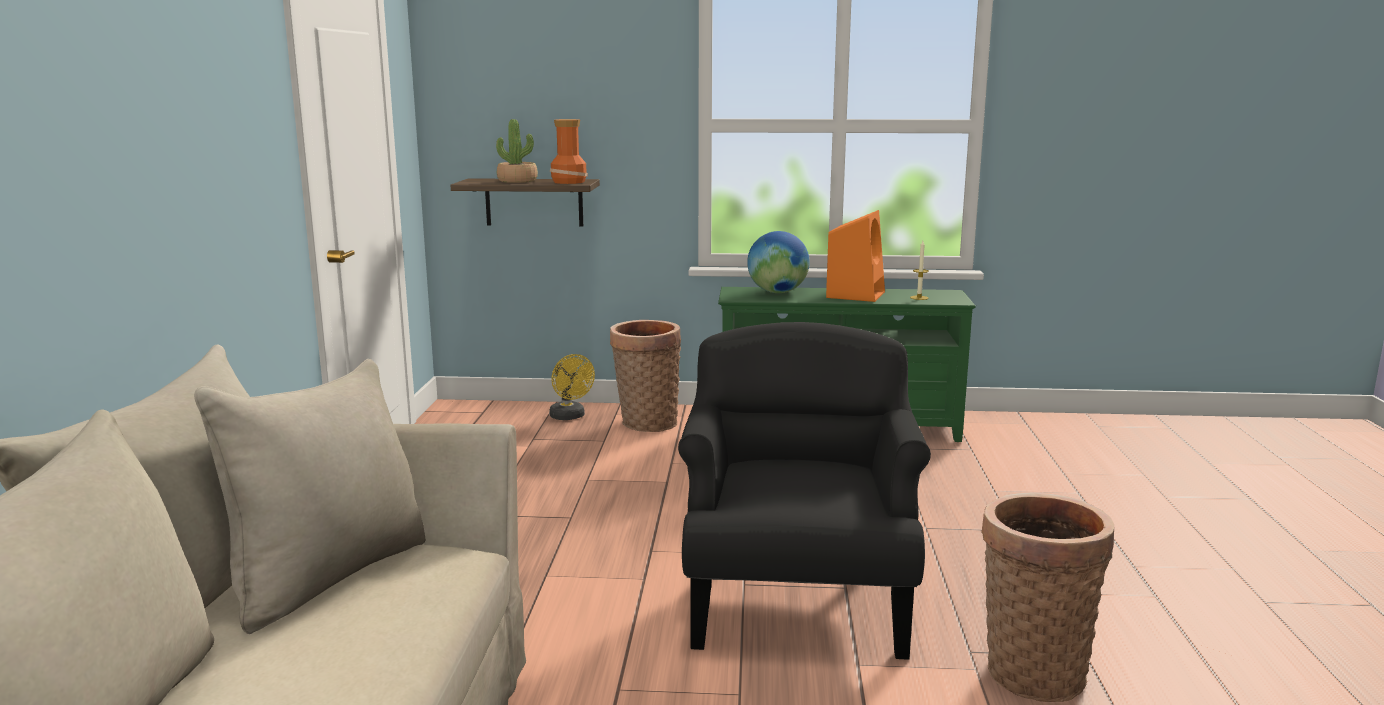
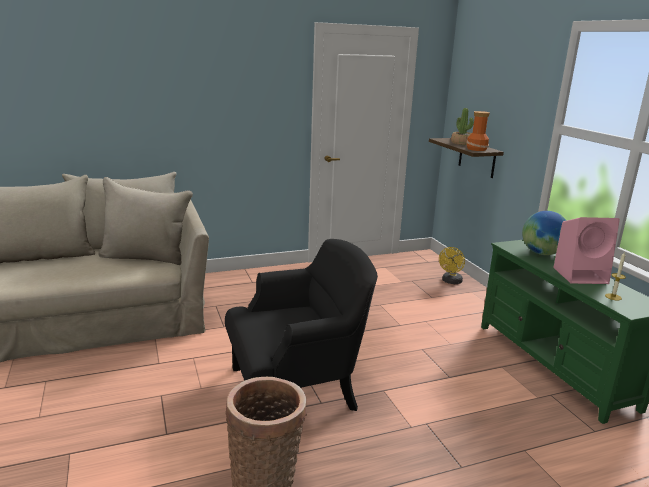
camera: 65 degrees right, 5 degrees up
(646, 422) = (471, 302): basket -> none
(855, 294) = (581, 275): orange speaker -> pink speaker

